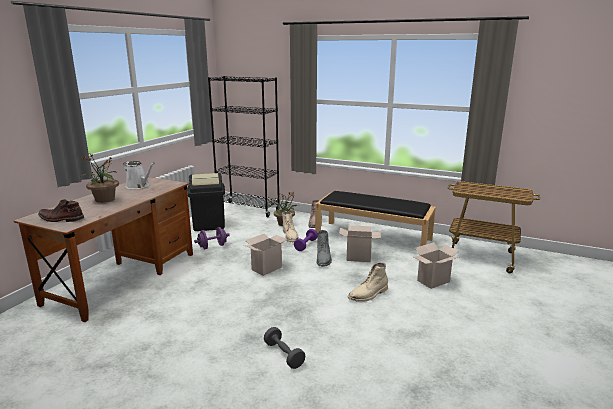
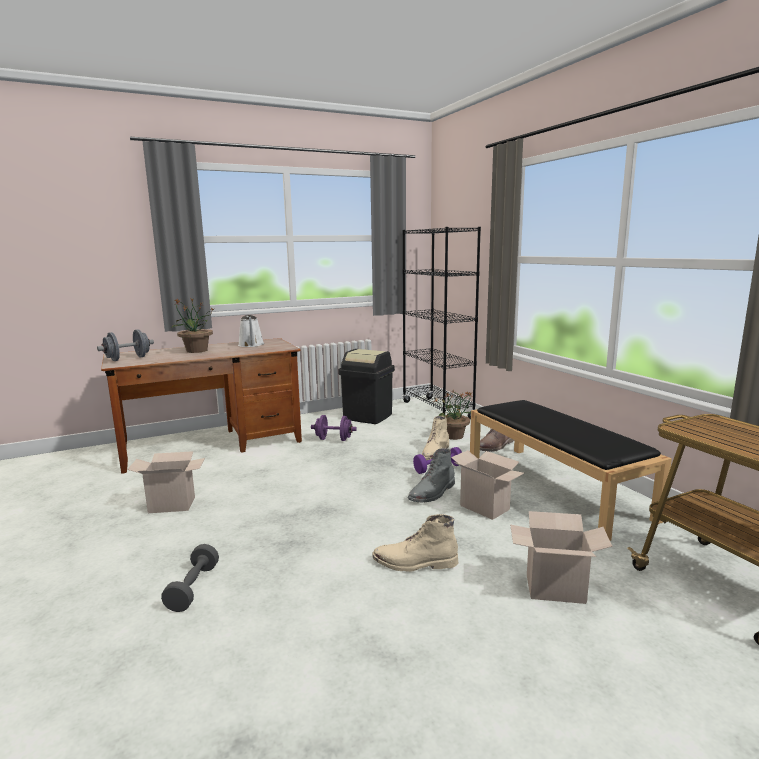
camera: 40 degrees right, 5 degrees down
(61, 219) = (128, 359): brown boot -> grey dumbbell
(266, 268) = (348, 480): cardboard box -> cardboard box (173, 504)

